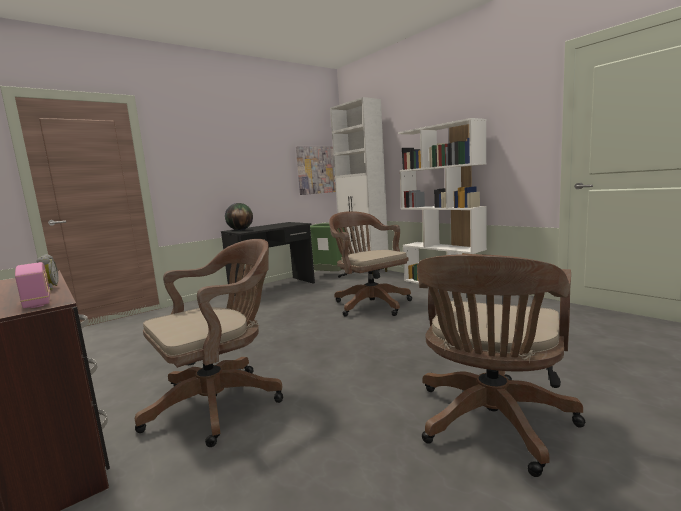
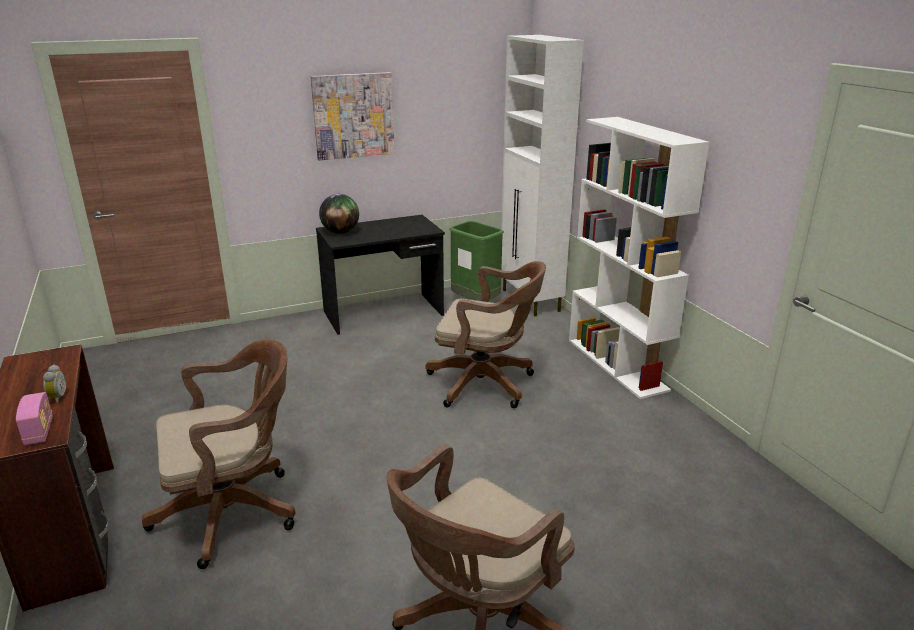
camera: 15 degrees right, 15 degrees up
(317, 170) = (479, 132): picture -> picture (353, 116)
(370, 304) = (486, 384): brown office chair -> brown office chair turned 120 degrees clockwise

